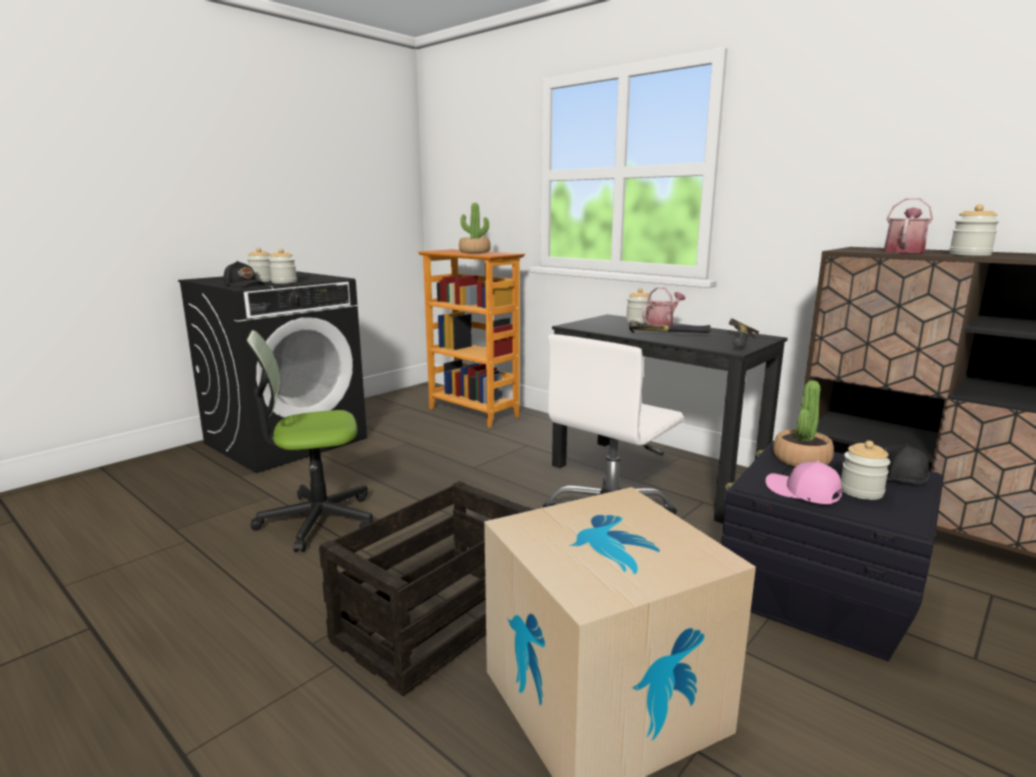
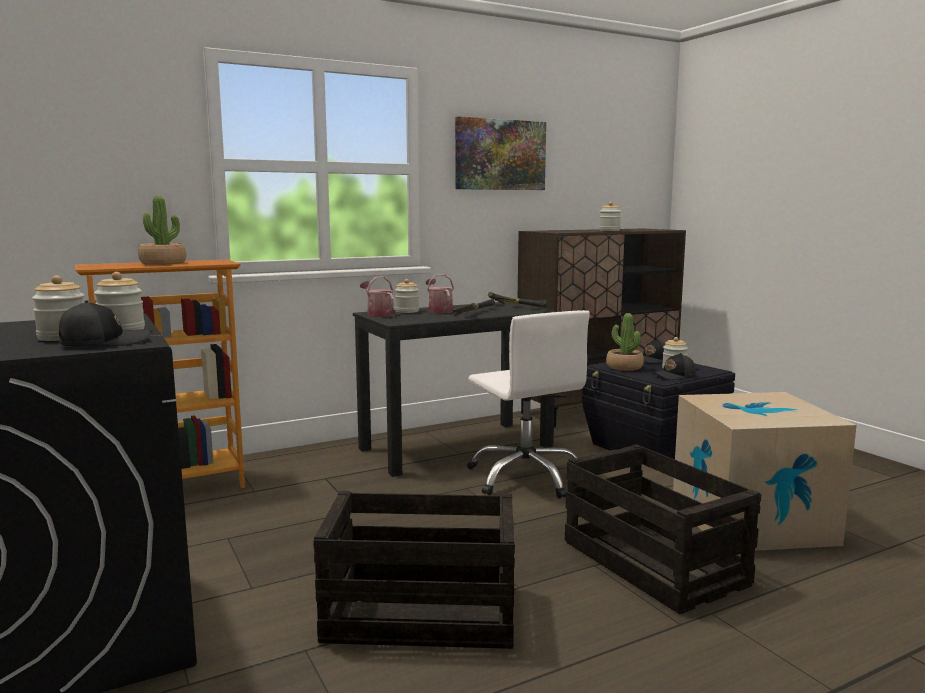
camera: 70 degrees left, 5 degrees down
(317, 520) = (419, 613): office chair -> crate
(802, 492) = (674, 376): pink cap -> black cap
(835, 140) = (500, 155): none -> picture
(904, 251) = (577, 231): watering can -> watering can (378, 314)

